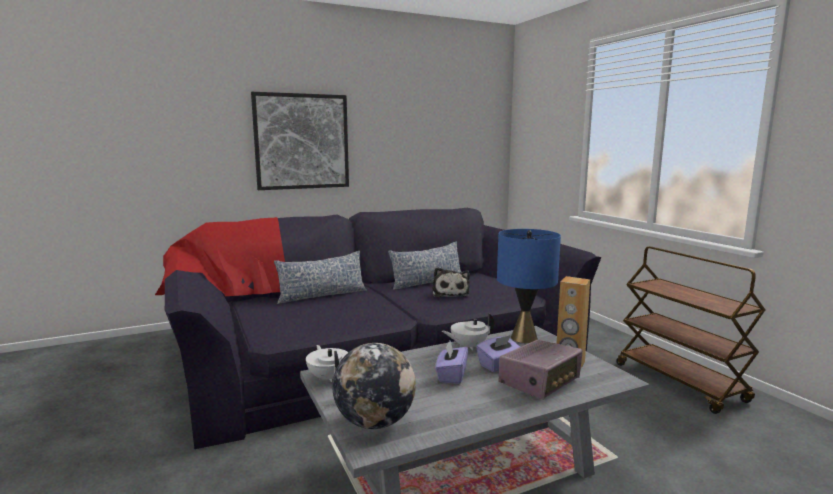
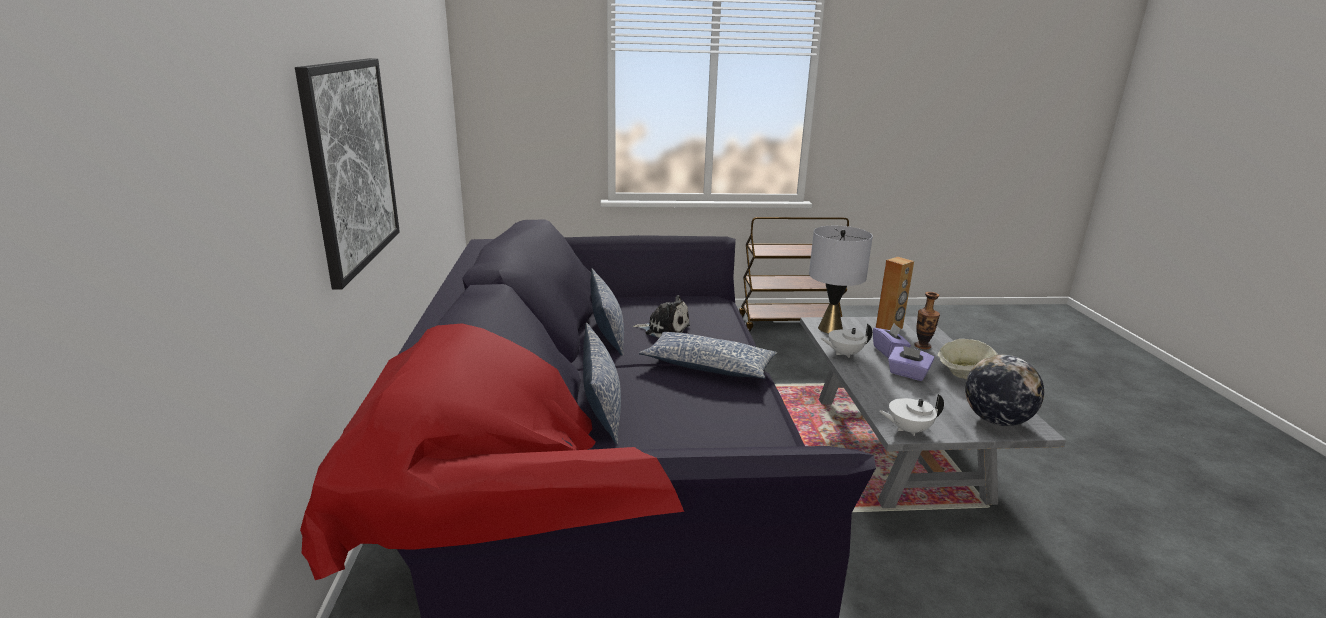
camera: 70 degrees left, 10 degrees up
(396, 309) = (708, 366): none -> pillow
(468, 346) = (844, 354): white teapot -> white teapot turned 75 degrees clockwise
(480, 405) = (962, 375): none -> beige bowl
(524, 337) = (830, 328): blue table lamp -> grey table lamp
(540, 382) = (922, 346): radio -> vase

